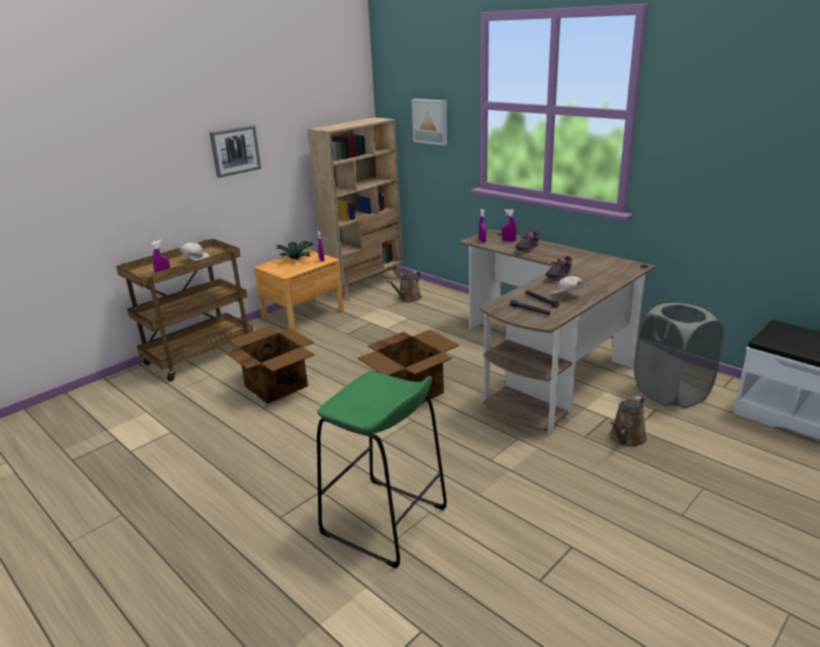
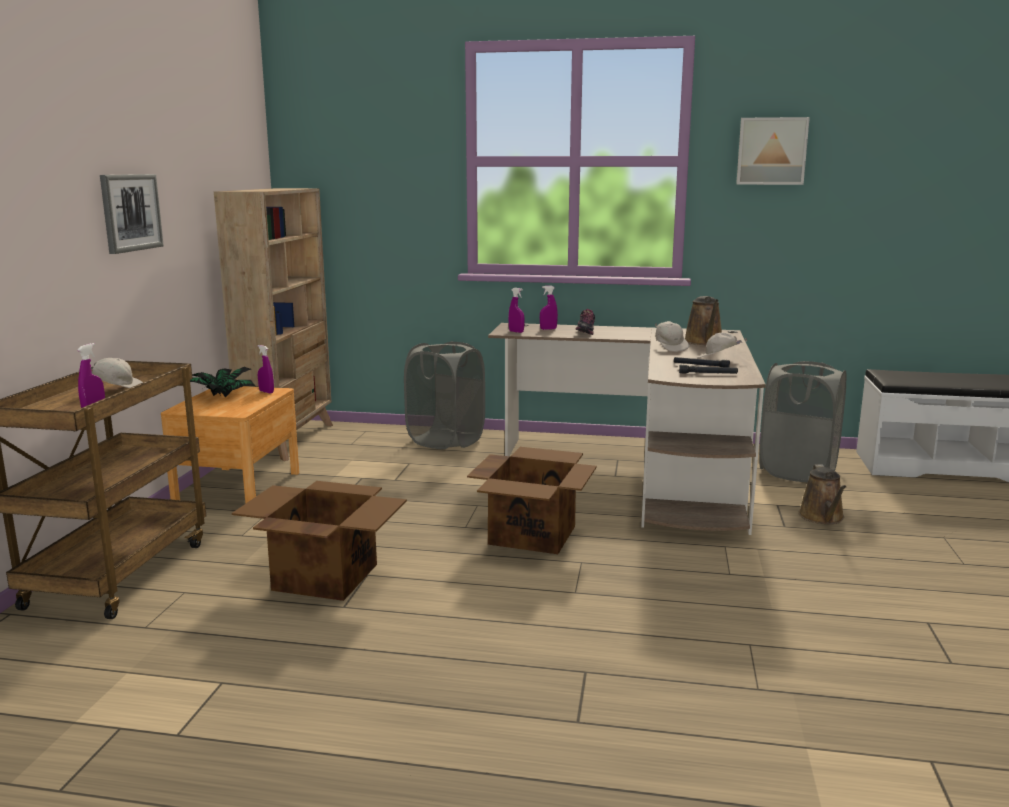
camera: 35 degrees left, 10 degrees down
(384, 521) = (715, 673): green stool -> none
(408, 298) = (376, 444): brown watering can -> brown watering can (704, 342)
(431, 121) = (380, 188): picture -> picture (771, 151)
(452, 304) = (445, 440): none -> grey laundry basket
(558, 276) = (670, 347): shoe -> white cap

